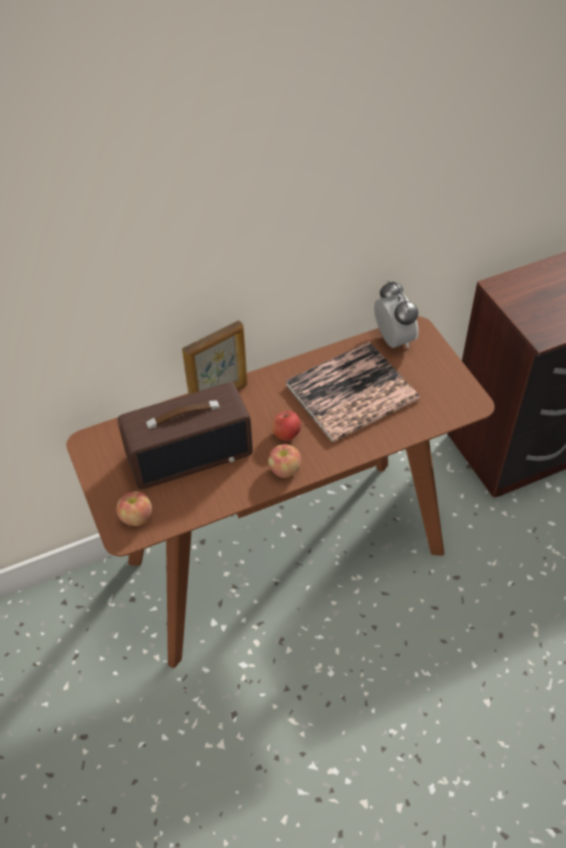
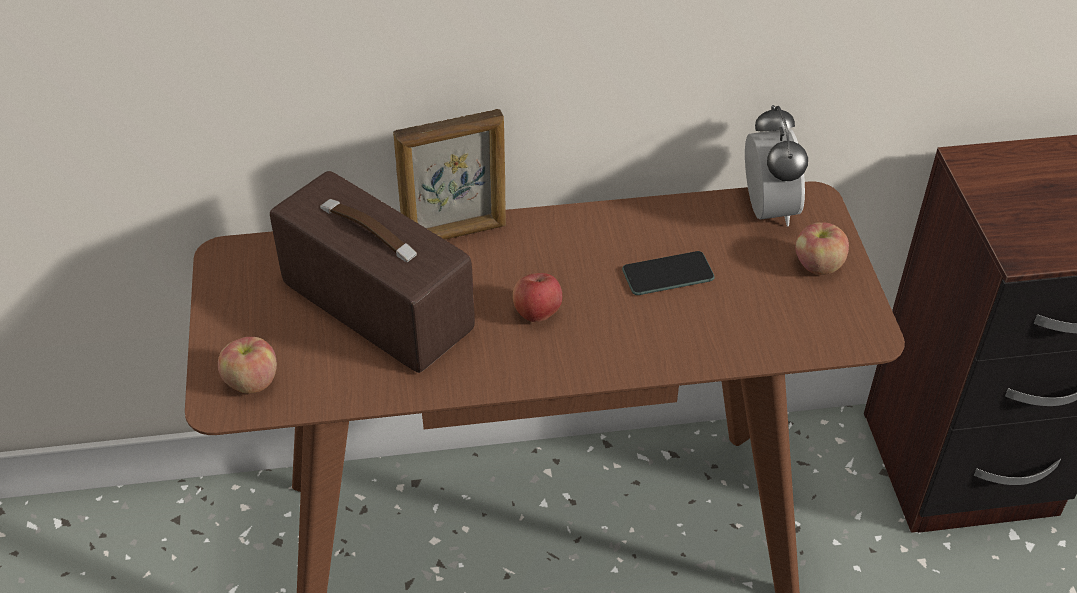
camera: 15 degrees right, 5 degrees down
(190, 453) = (374, 307): radio -> radio turned 135 degrees counterclockwise
(284, 470) = (512, 366): apple -> apple (817, 265)
(351, 393) = (668, 274): book -> phone

